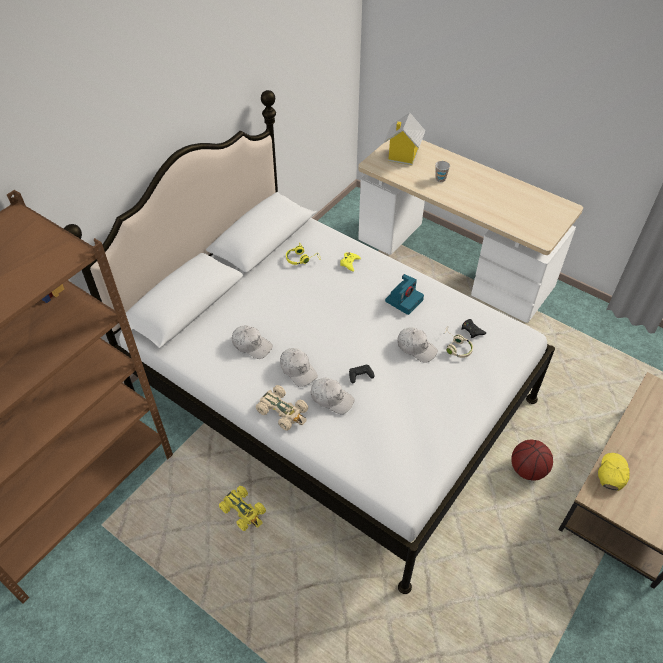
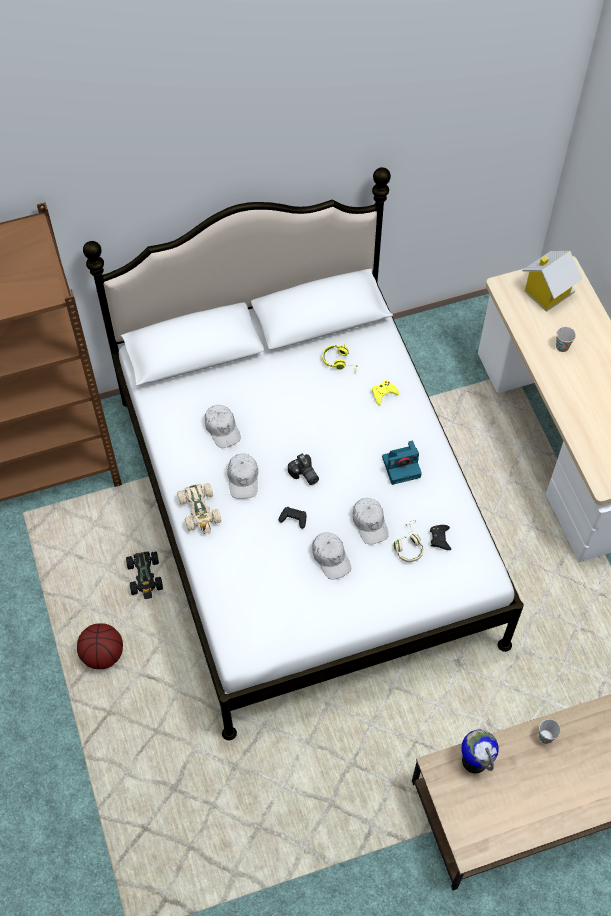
camera: 35 degrees right, 10 degrees up
(243, 511) = (145, 576): yellow toy car -> black toy car
(331, 398) = (250, 525): white cap -> white cap (331, 557)
(341, 342) = (304, 475): none -> camera
(527, 469) = (435, 709): basketball -> basketball (103, 654)
(612, 473) = (474, 760): yellow cap -> globe
(637, 427) = (545, 736): none -> cup

